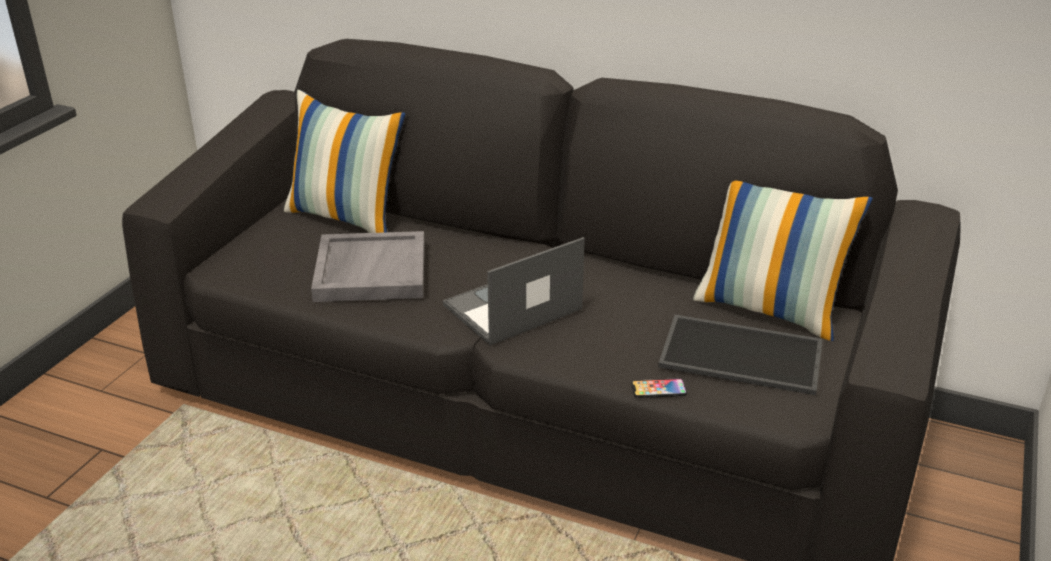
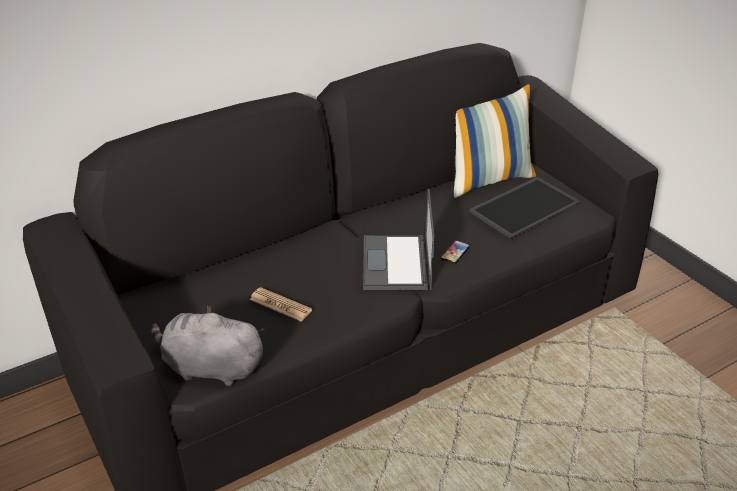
camera: 55 degrees left, 5 degrees up
(248, 273) = (210, 367): none -> grey plush toy
(347, 217) = (185, 288): pillow -> none
(370, 271) = (280, 305): grey tray -> newspaper
(658, 389) = (532, 249): phone -> phone (455, 252)

